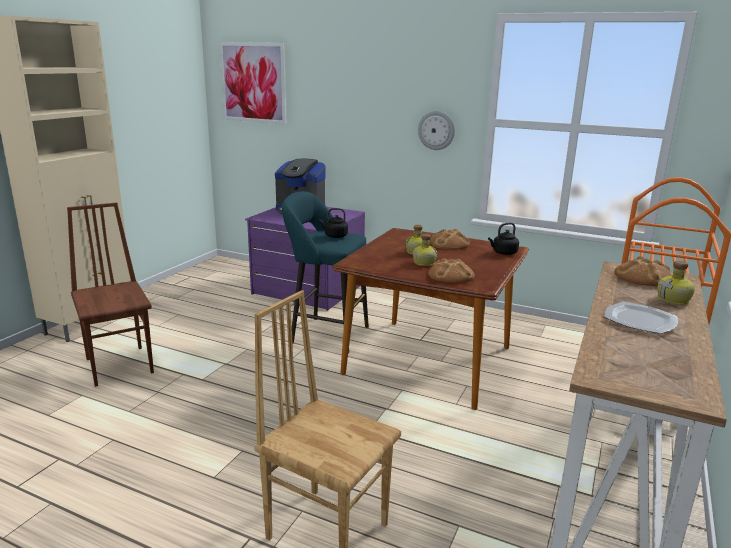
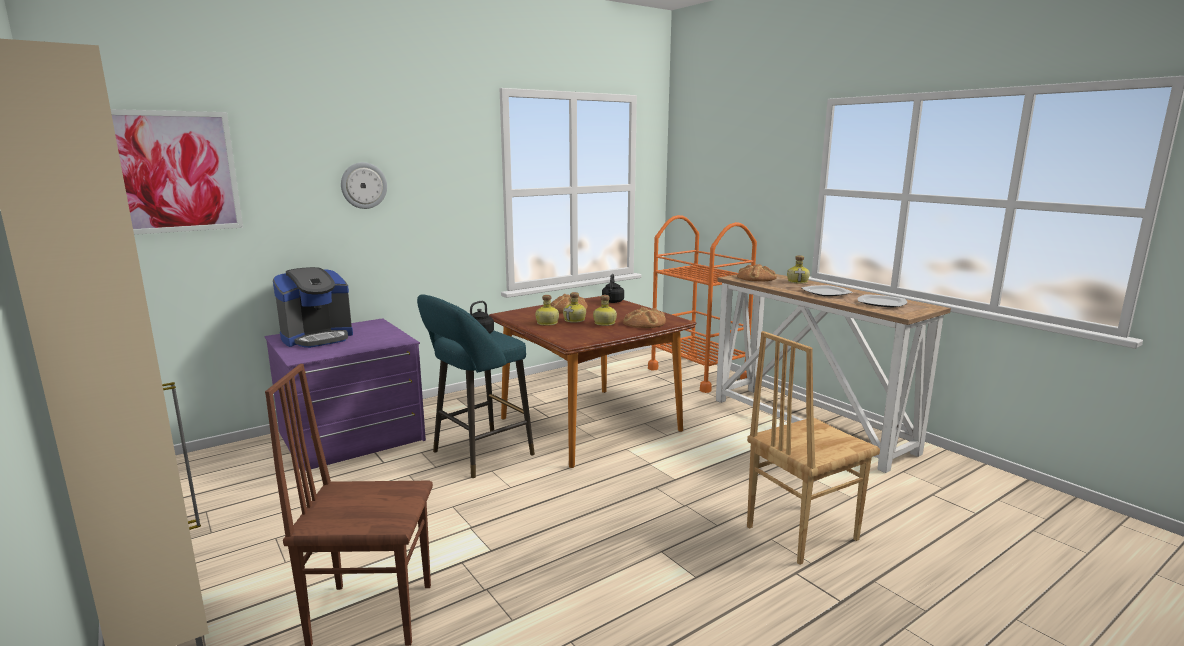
camera: 60 degrees left, 5 degrees down
(392, 246) = (546, 323): none -> bottle
(436, 130) = (455, 208): wall clock -> wall clock (363, 185)
(645, 359) = (881, 303): none -> plate

